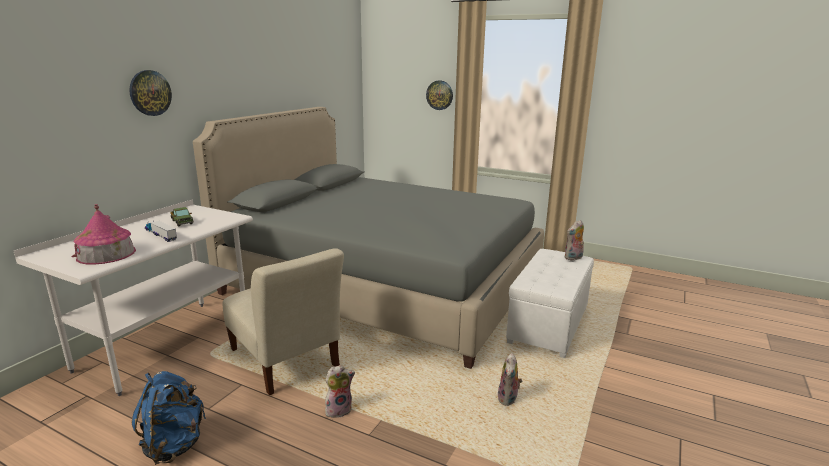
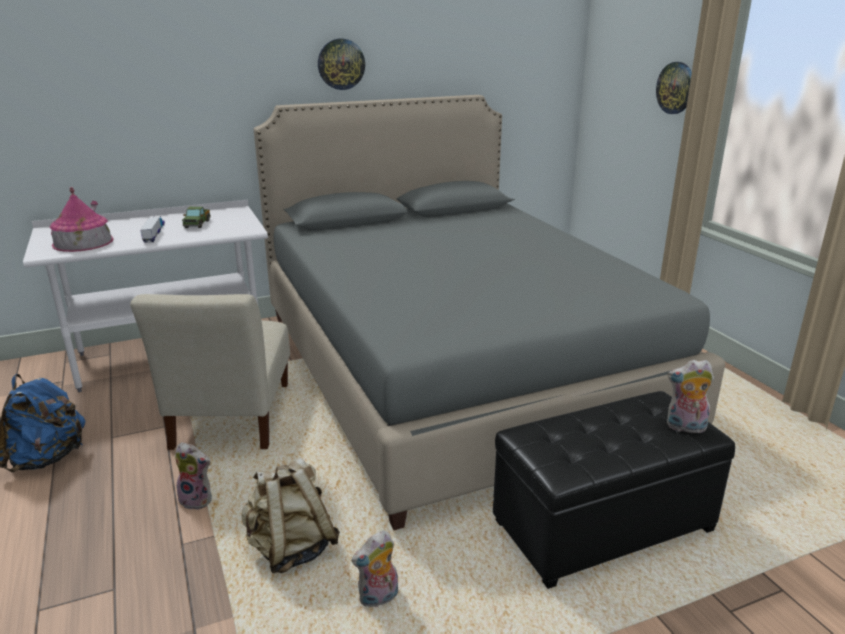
camera: 40 degrees right, 5 degrees up
(150, 93) = (199, 66): wall clock -> wall clock (341, 64)
(434, 403) = (291, 549): none -> beige backpack
(548, 325) = (602, 526): white ottoman -> black ottoman

